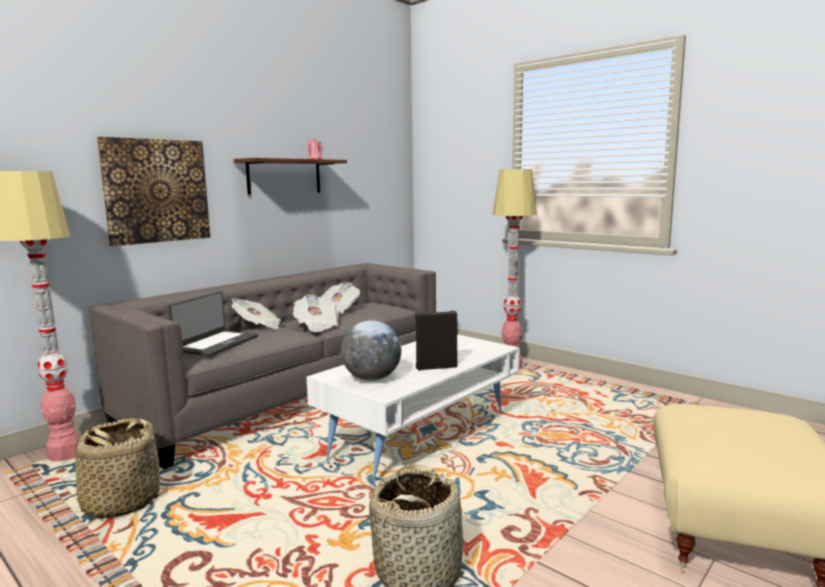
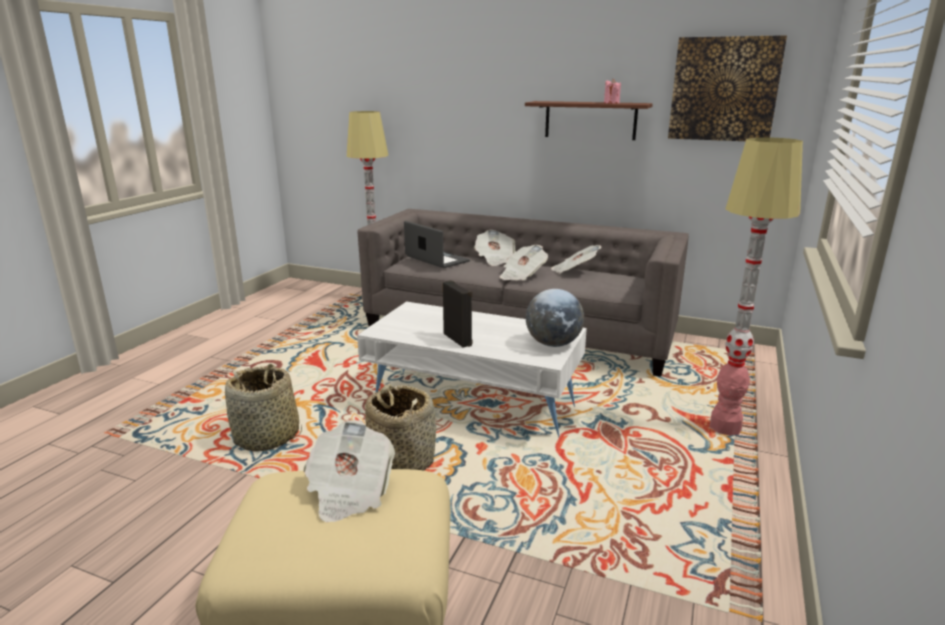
camera: 70 degrees right, 10 degrees up
(121, 502) = (328, 329): basket -> basket (401, 460)
(156, 191) = (464, 128): picture -> picture (724, 89)
(216, 343) = (436, 259): laptop -> laptop turned 135 degrees counterclockwise
(372, 379) = (411, 321): globe -> globe (553, 344)
(716, 425) = (349, 491): none -> newspaper

